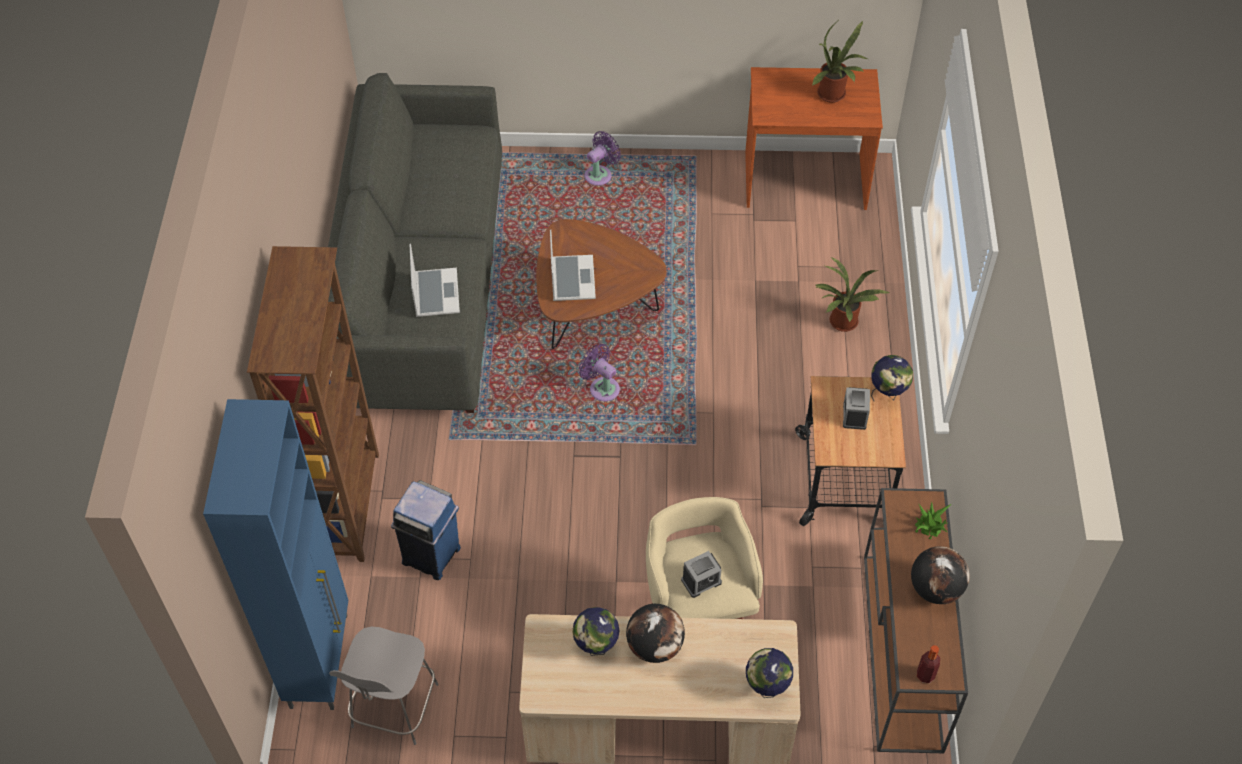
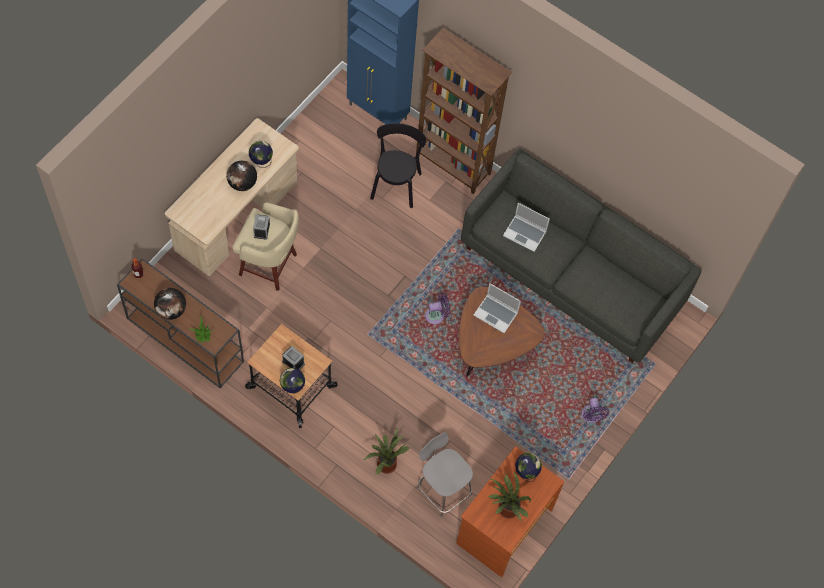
camera: 120 degrees right, 10 degrees up
(393, 708) = (331, 126): grey stool -> grey stool (442, 489)
(432, 556) = (396, 183): blue trash can -> black chair
(766, 688) = (187, 211): globe -> globe (526, 472)

